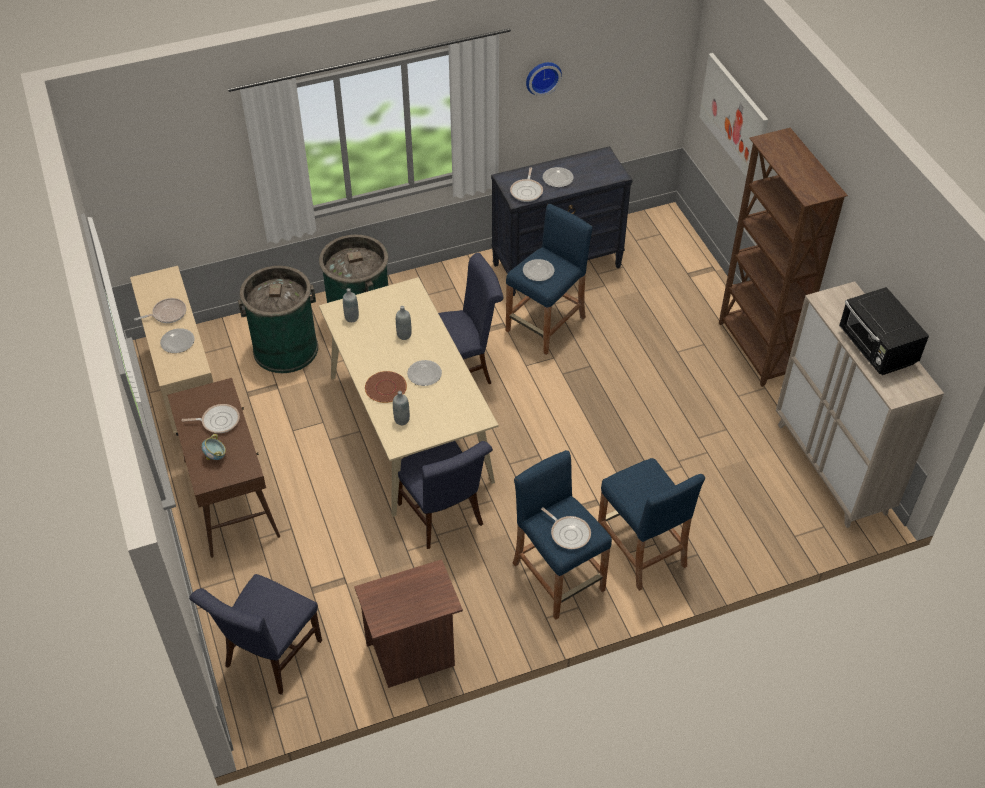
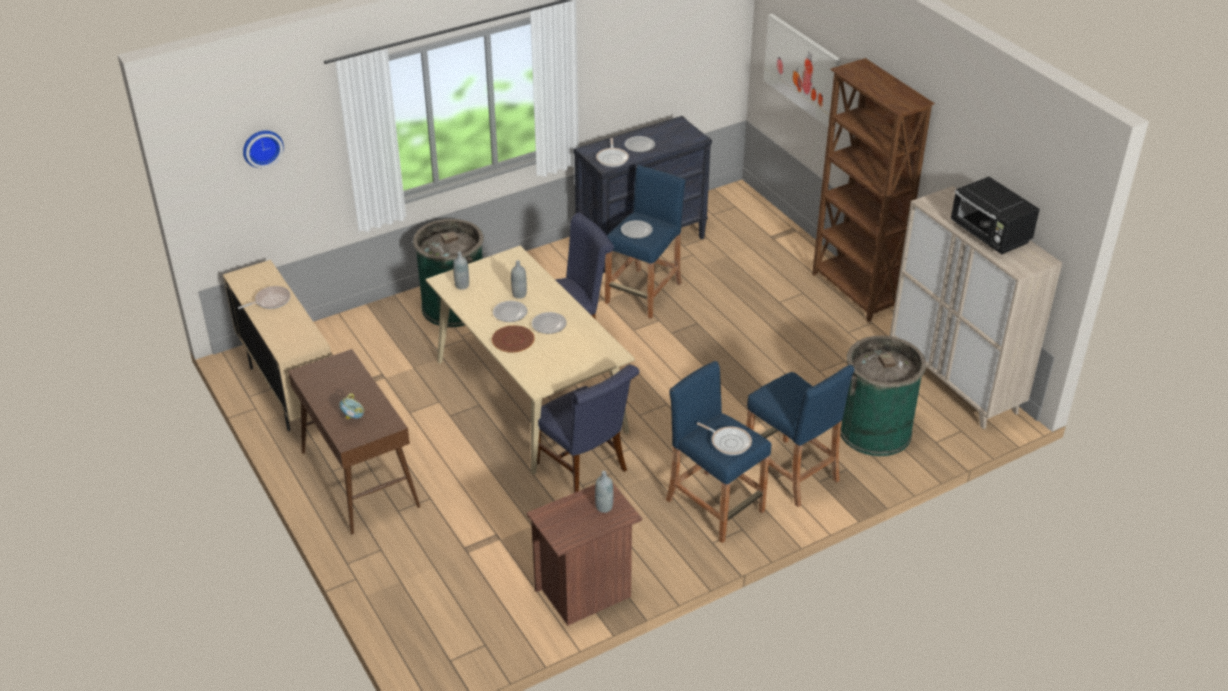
camera: 10 degrees left, 10 degrees down
(178, 342) = (288, 323): plate -> plate (510, 313)
(218, 421) = (348, 387): frying pan -> none
(269, 657) = (436, 615): blue chair -> none
(285, 349) = (384, 342): green trash can -> green trash can (875, 431)
(402, 420) = (537, 365): grey bottle -> grey bottle (604, 507)
(542, 77) = (615, 46): wall clock -> wall clock (262, 147)

